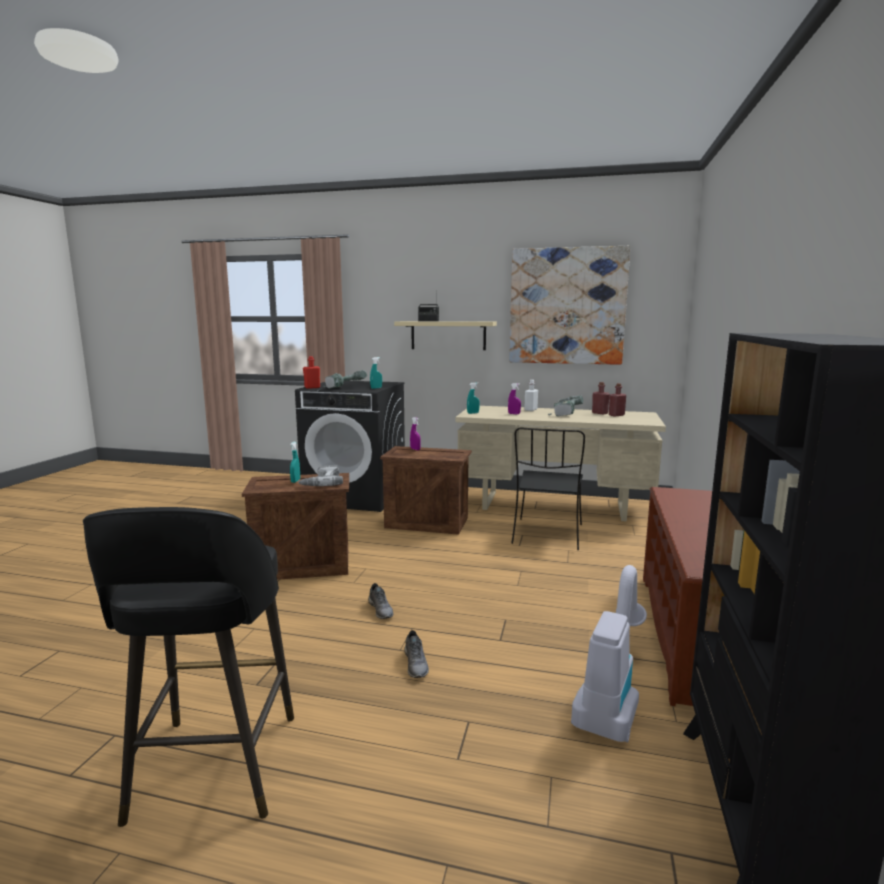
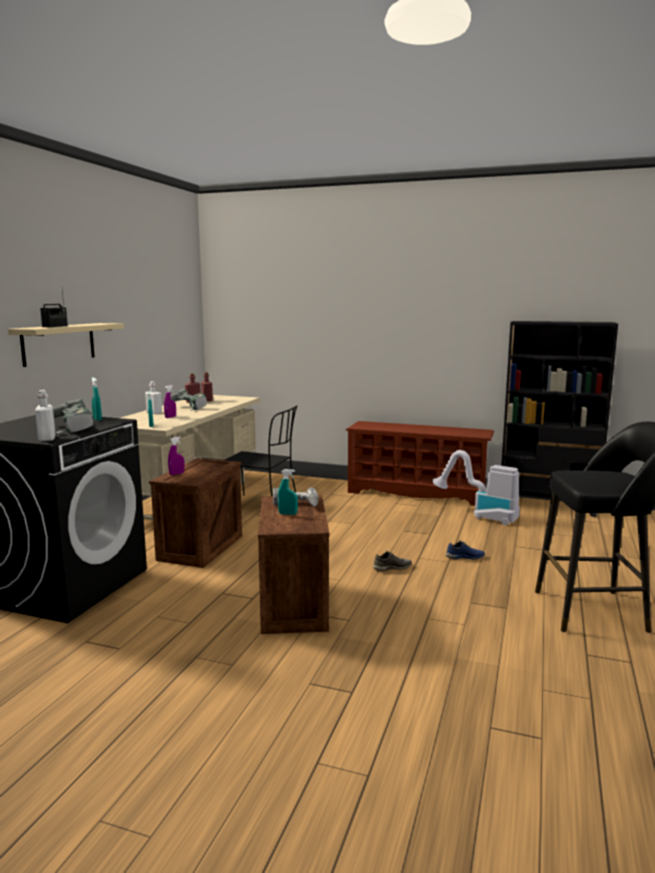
camera: 85 degrees left, 0 degrees up
(312, 387) = (47, 439): red bottle -> white bottle
(416, 664) = (464, 557): grey shoe -> blue shoe
(567, 306) = (145, 305): picture -> none

